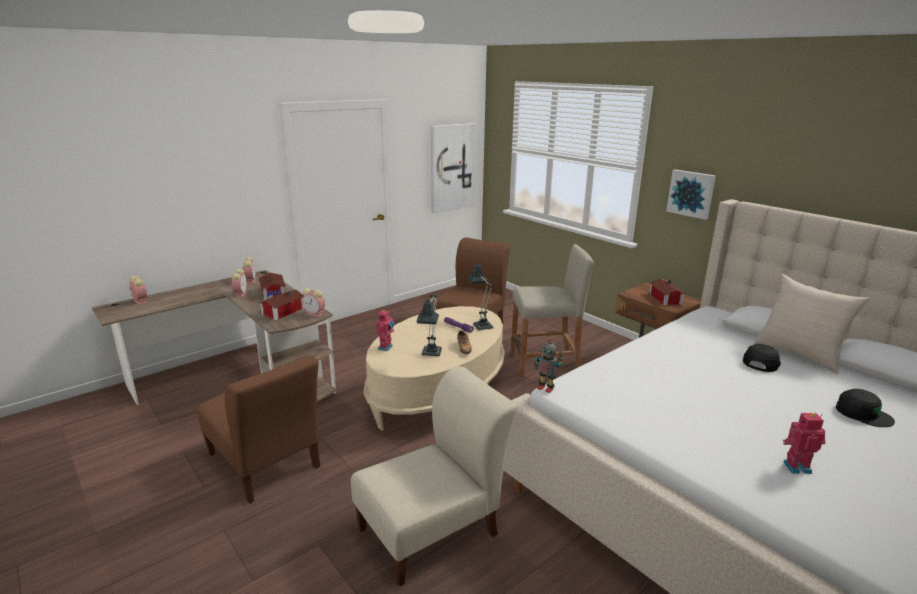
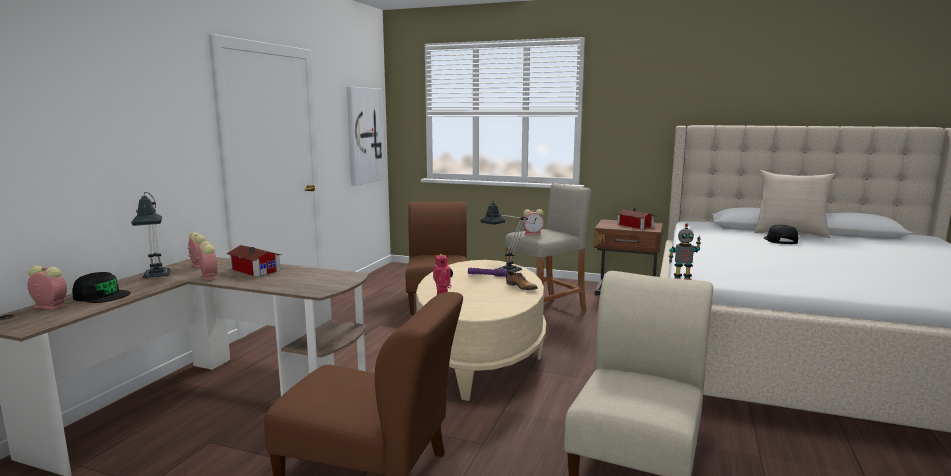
camera: 30 degrees left, 10 degrees down
(281, 311) = (300, 281): toy house -> none
(315, 314) = (348, 276): alarm clock -> alarm clock (533, 234)
(431, 355) = (499, 298): table lamp -> table lamp (156, 277)
(691, 193) = (635, 128): picture -> none
(796, 466) = (916, 282): toy robot -> none
(863, 413) = (885, 252): black cap -> black cap (102, 296)

